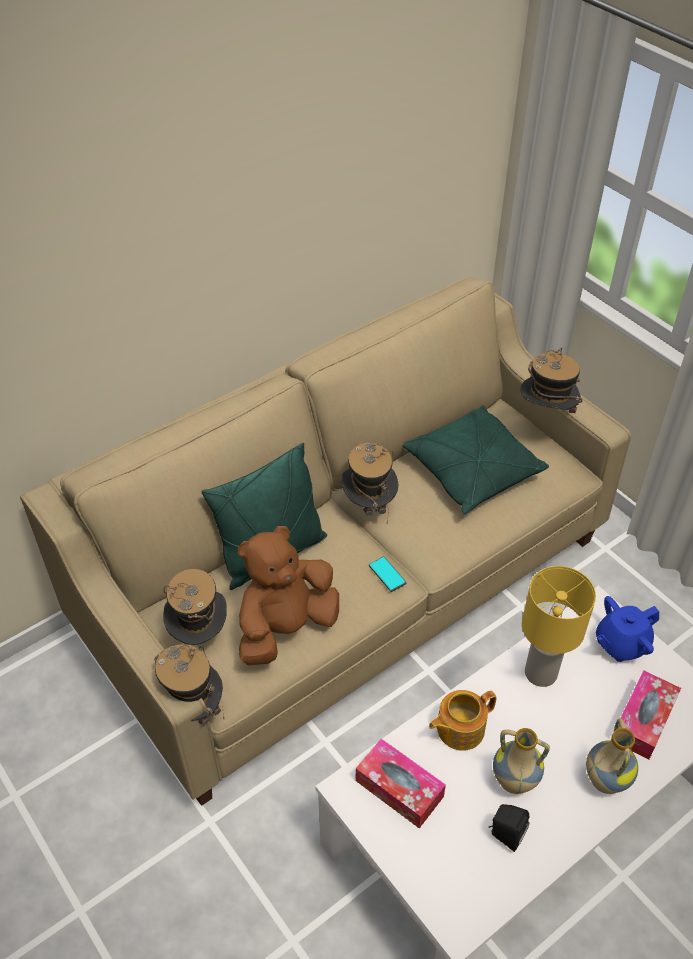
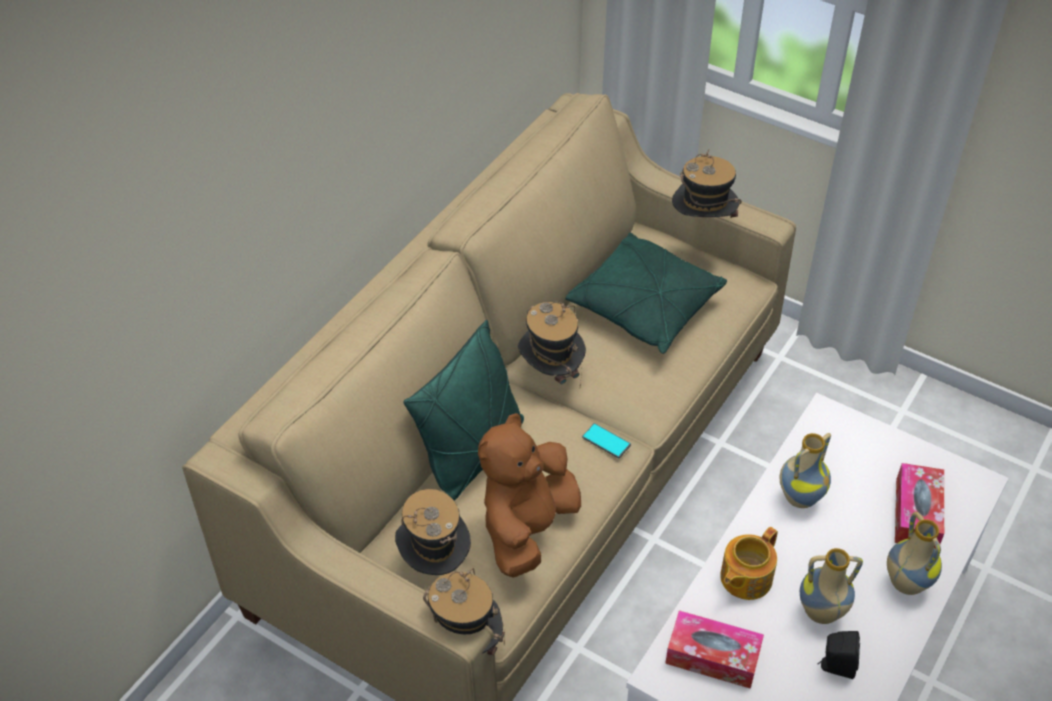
camera: 20 degrees left, 0 degrees up
(540, 672) = (799, 497): yellow table lamp -> vase
(620, 644) = (863, 445): blue teapot -> none

